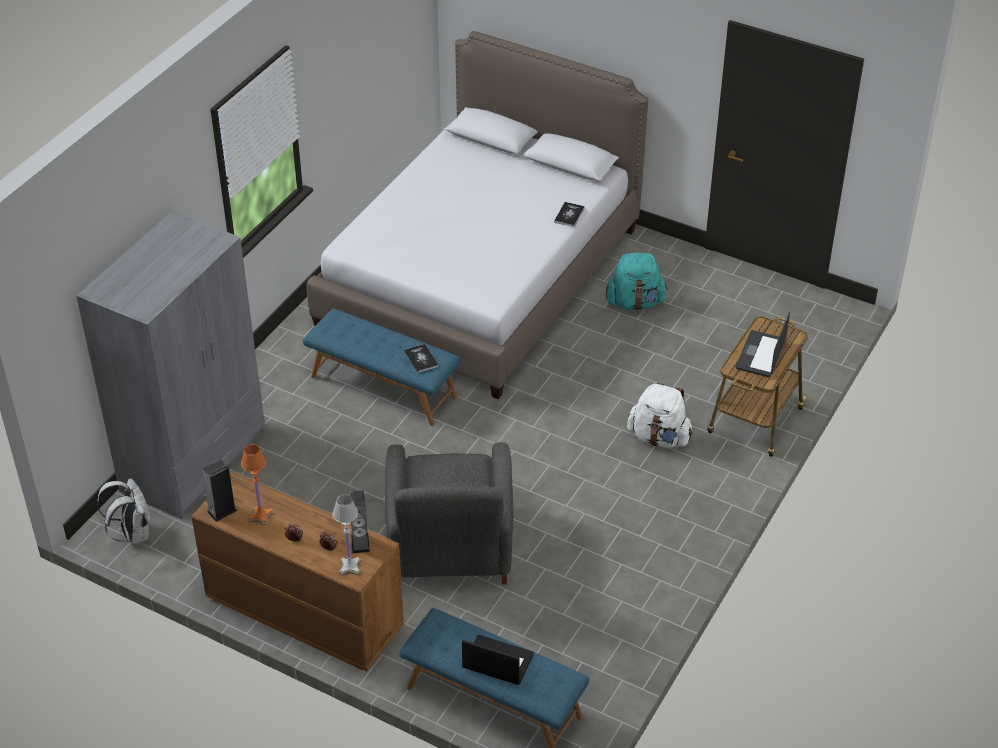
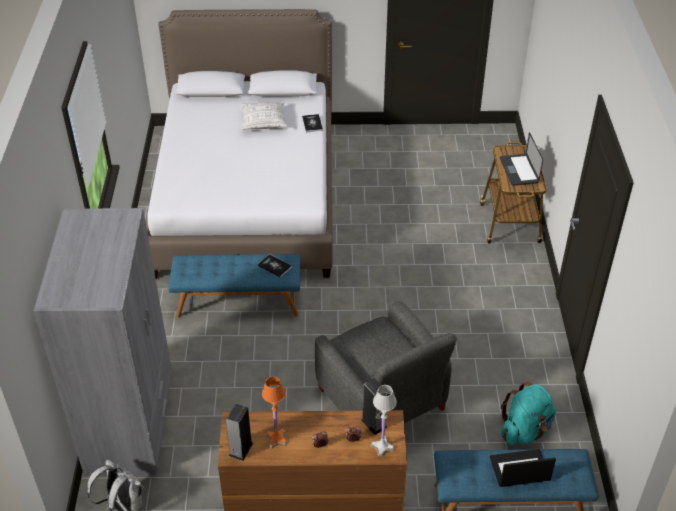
camera: 30 degrees left, 0 degrees up
(518, 194) = (264, 122): none -> pillow
(635, 302) = (368, 175): turquoise backpack -> turquoise backpack (525, 431)
(659, 437) = (459, 259): white backpack -> none

